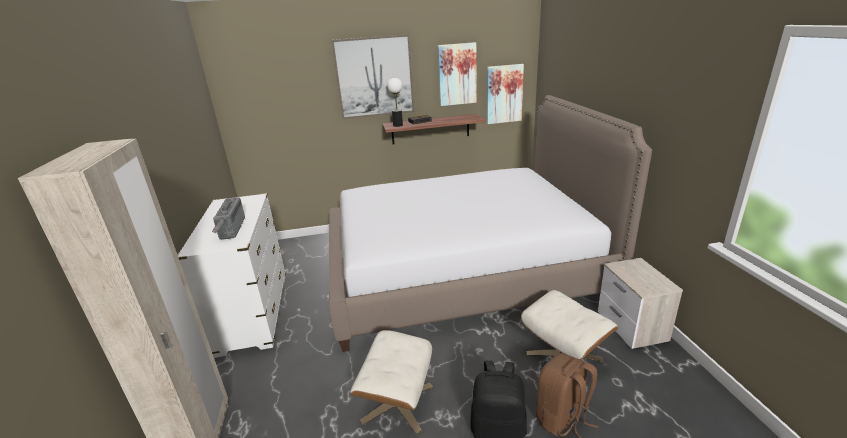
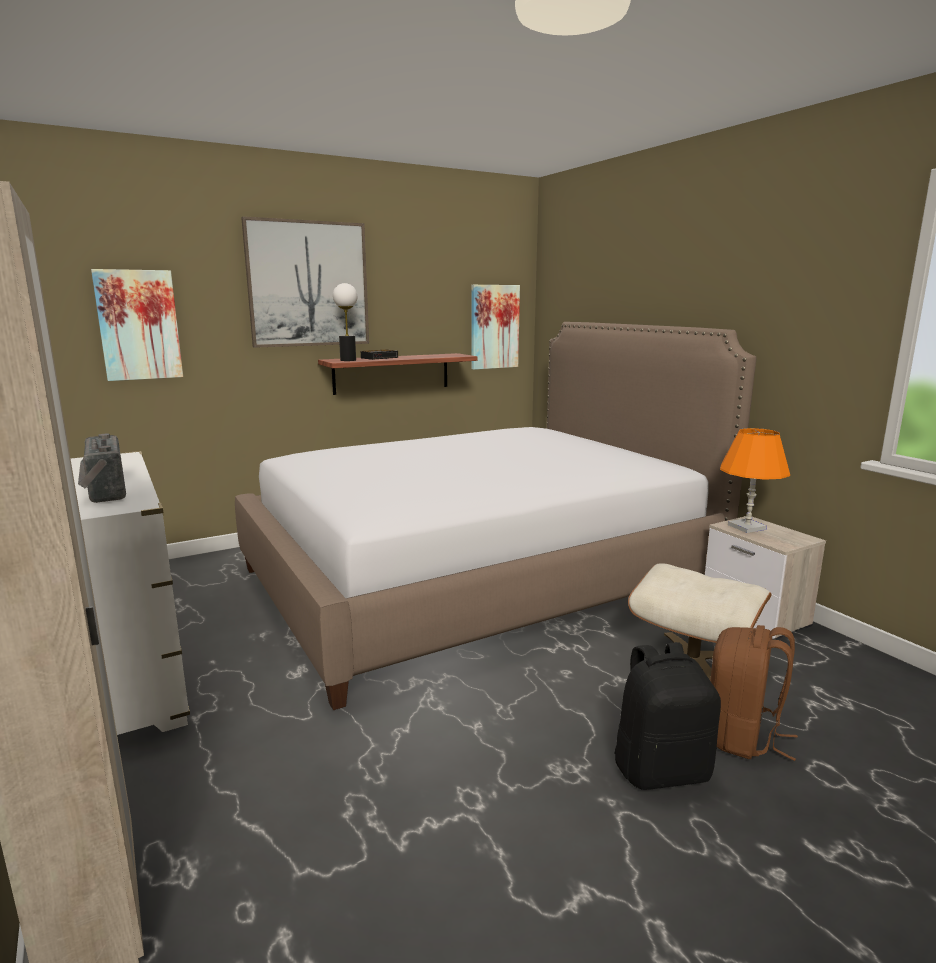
camera: 20 degrees left, 10 degrees down
(397, 403) = (476, 766): beige ottoman -> none
(457, 74) = (431, 292): picture -> picture (139, 325)
(630, 269) = (747, 527): none -> orange table lamp

